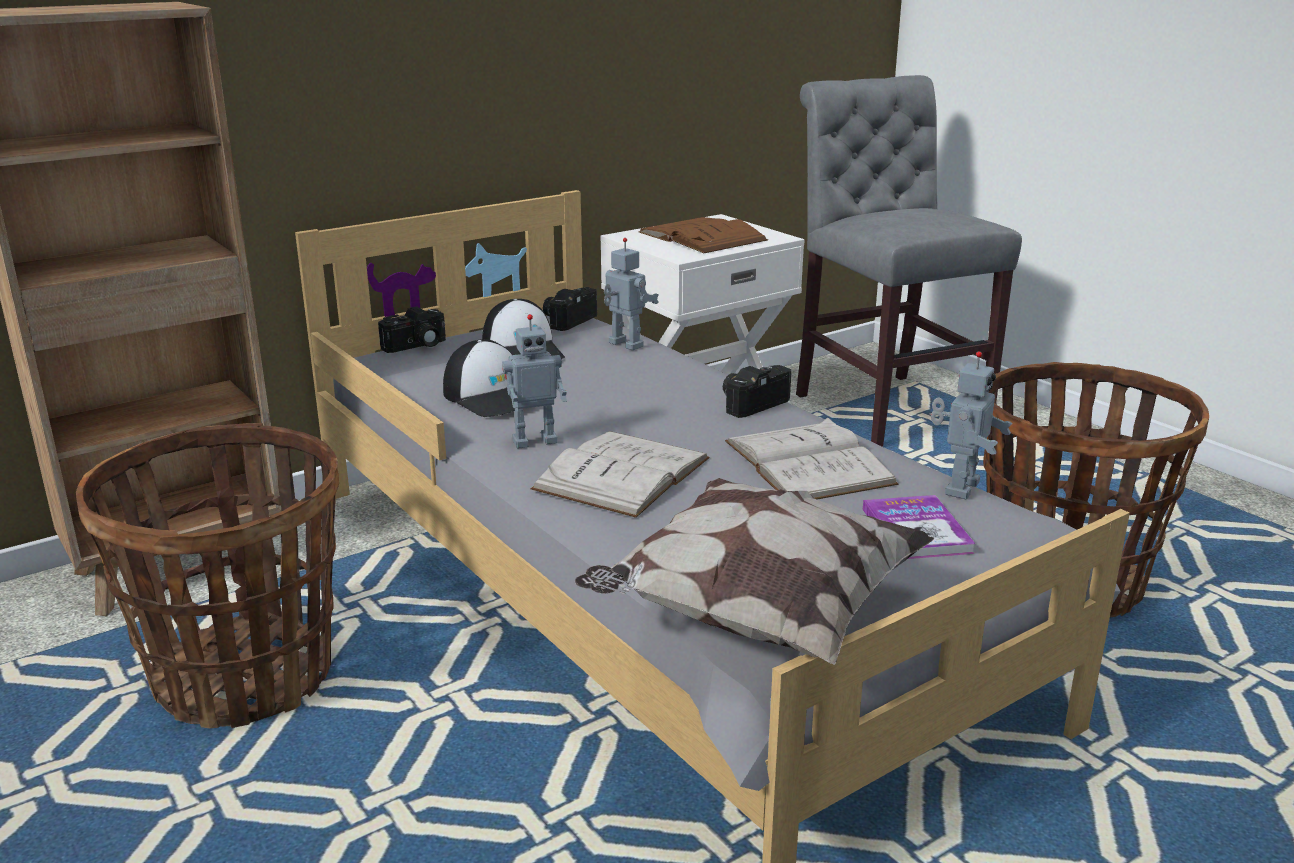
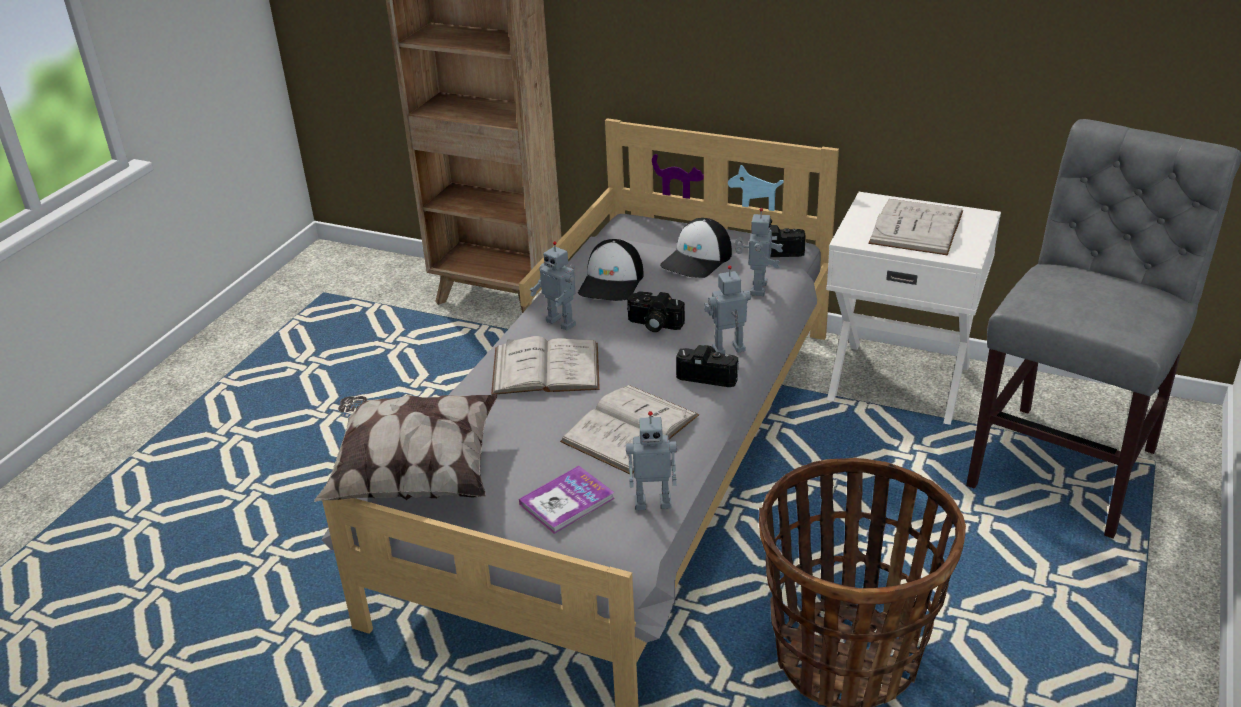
camera: 60 degrees right, 10 degrees up
(245, 676) = (424, 371): basket -> none
(416, 346) = (664, 224): camera -> camera (653, 325)
(702, 236) = (916, 227): brown book -> white book
(721, 384) = (729, 351): none -> toy robot

